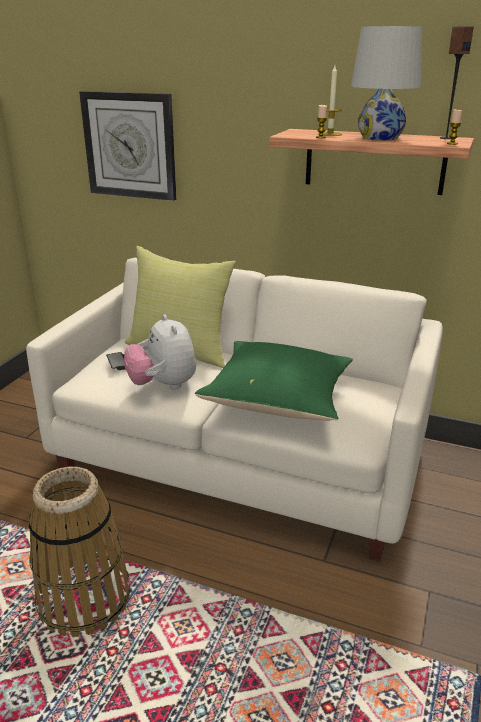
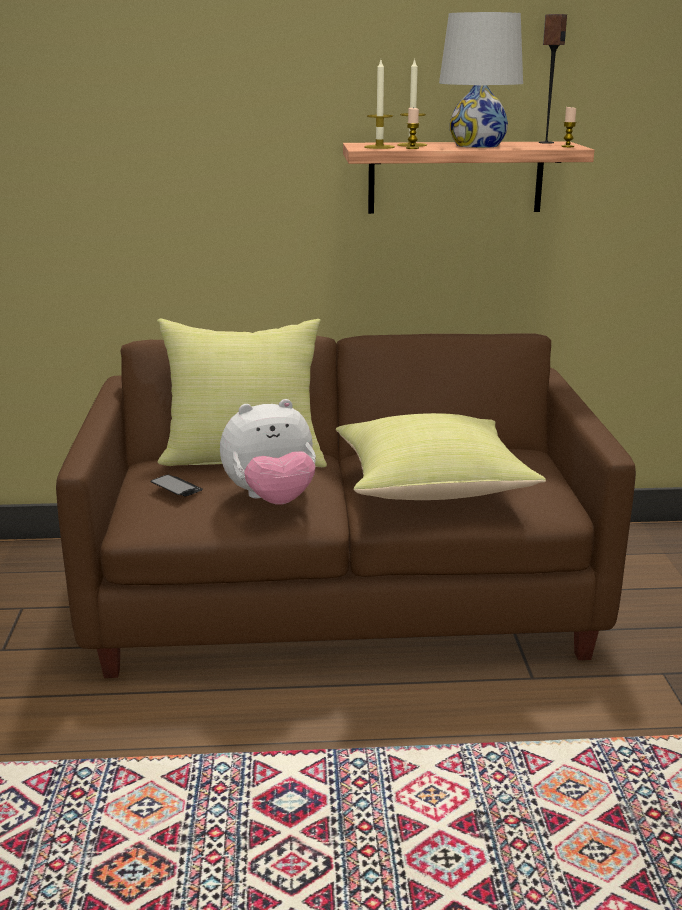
camera: 25 degrees left, 5 degrees down
(85, 599) = (278, 810): basket -> none
(130, 145) = (98, 180): wall clock -> none
(163, 385) = (271, 499): plush toy -> plush toy turned 60 degrees counterclockwise
(242, 457) = (343, 596): white sofa -> brown sofa
(279, 400) = (432, 487): green pillow -> yellow pillow
(300, 134) = (379, 147): none -> candle

